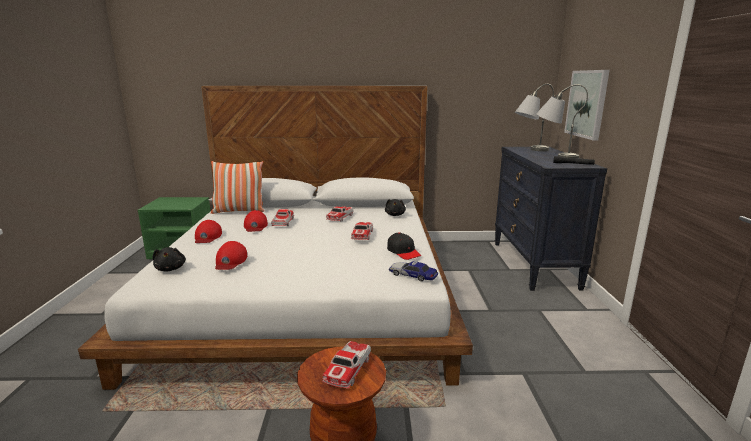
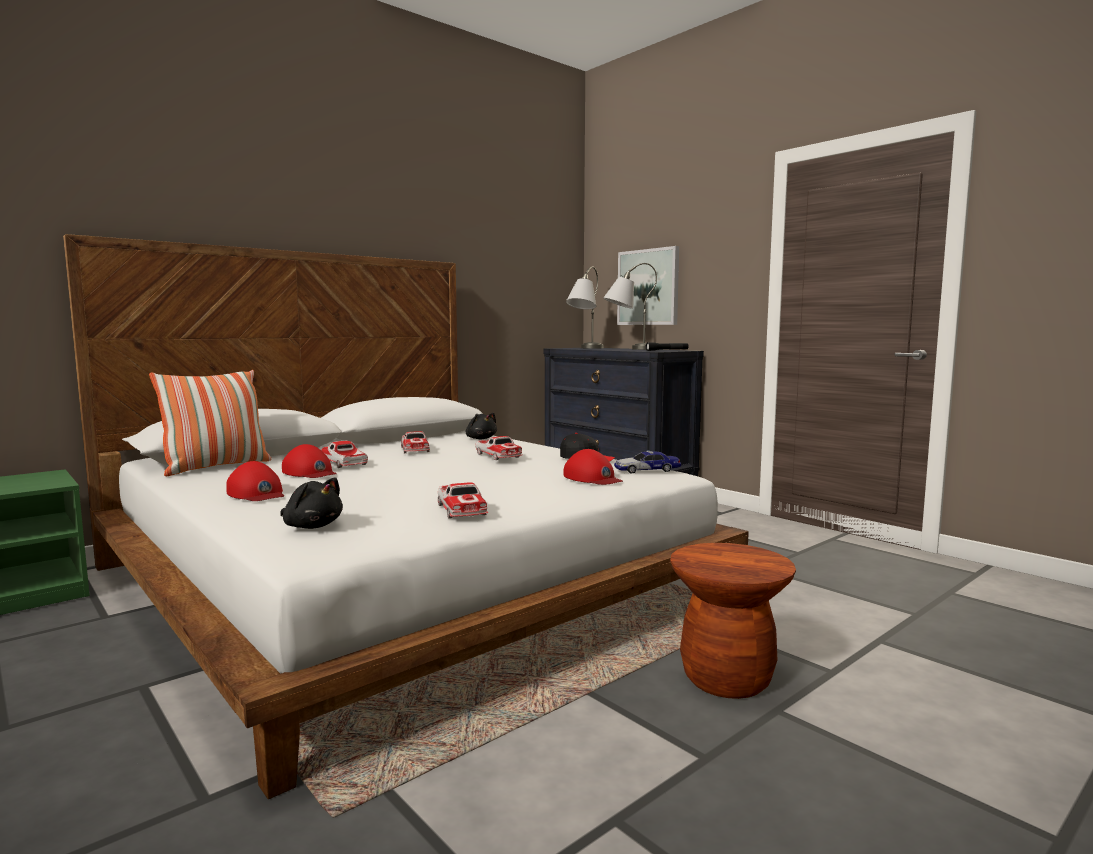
camera: 40 degrees left, 10 degrees down
(230, 261) = (395, 500): red cap -> red cap (592, 478)
(348, 369) = (733, 557): toy car -> toy car (461, 510)

